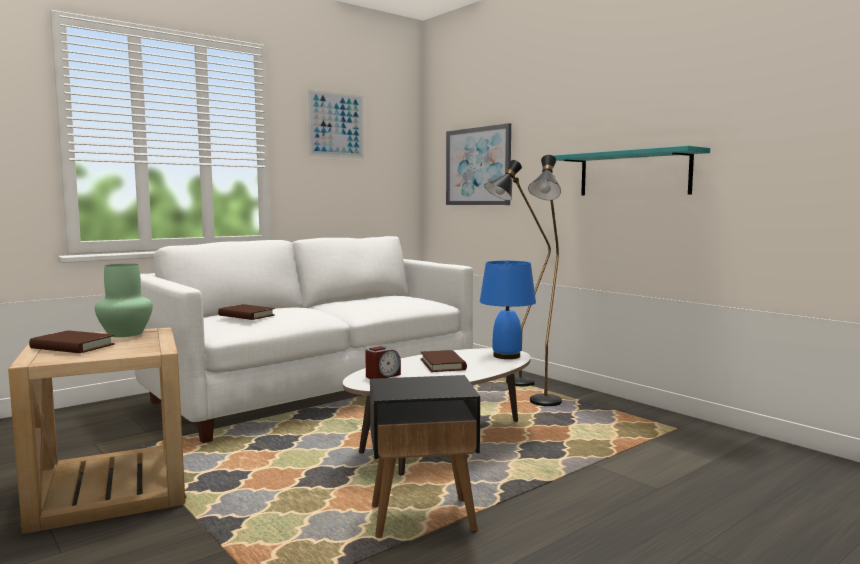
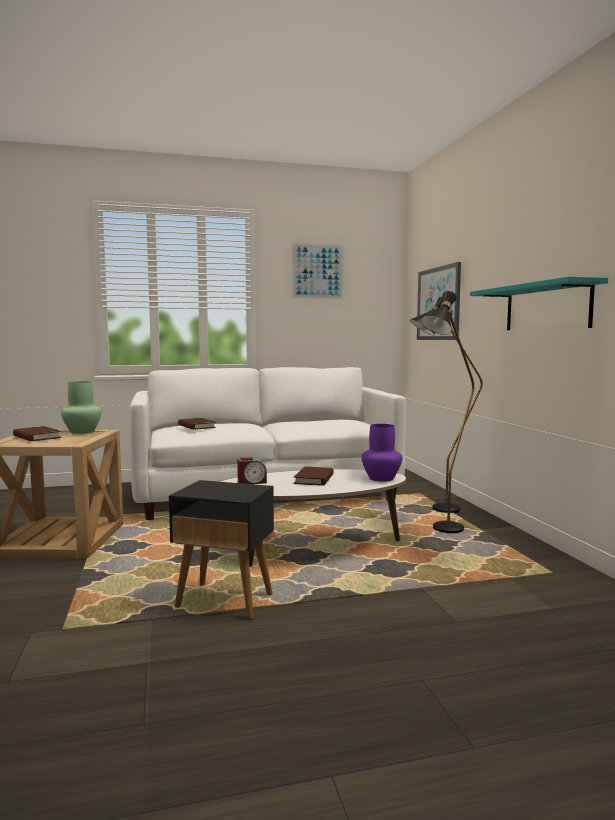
camera: 25 degrees right, 0 degrees up
(506, 356) = (381, 478): blue table lamp -> purple vase

